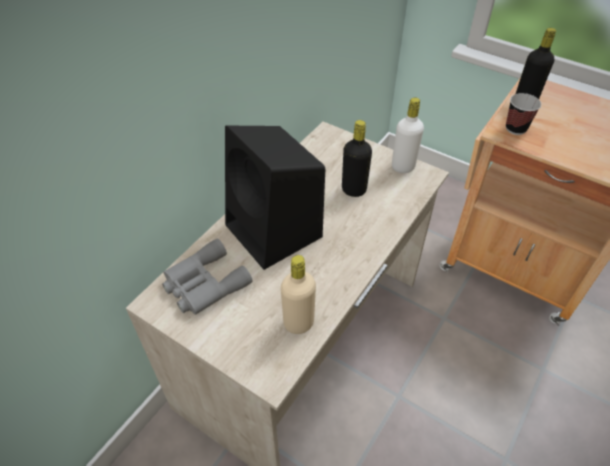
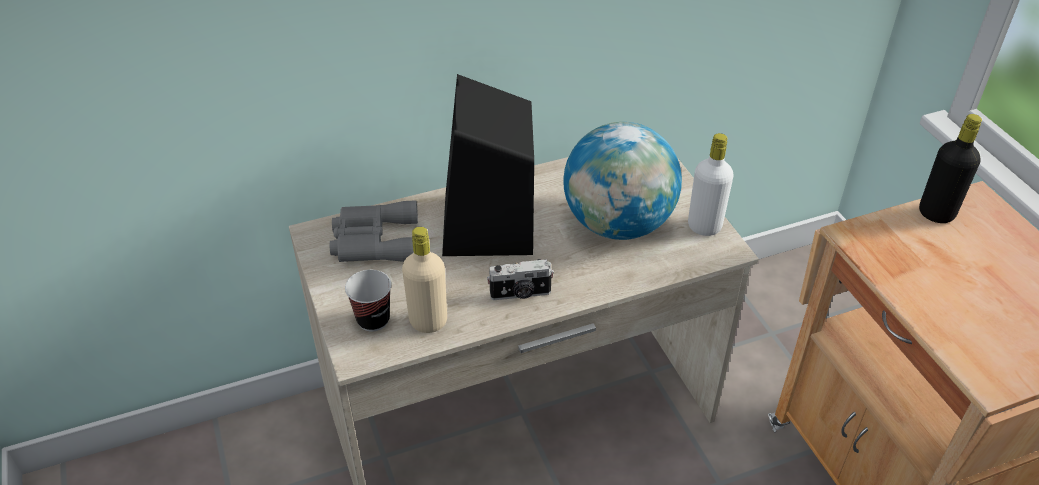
camera: 35 degrees right, 5 degrees down
(340, 268) = (520, 294): none -> camera
(354, 190) = (618, 224): black bottle -> globe
(515, 128) = (879, 239): cup -> cup (373, 320)

